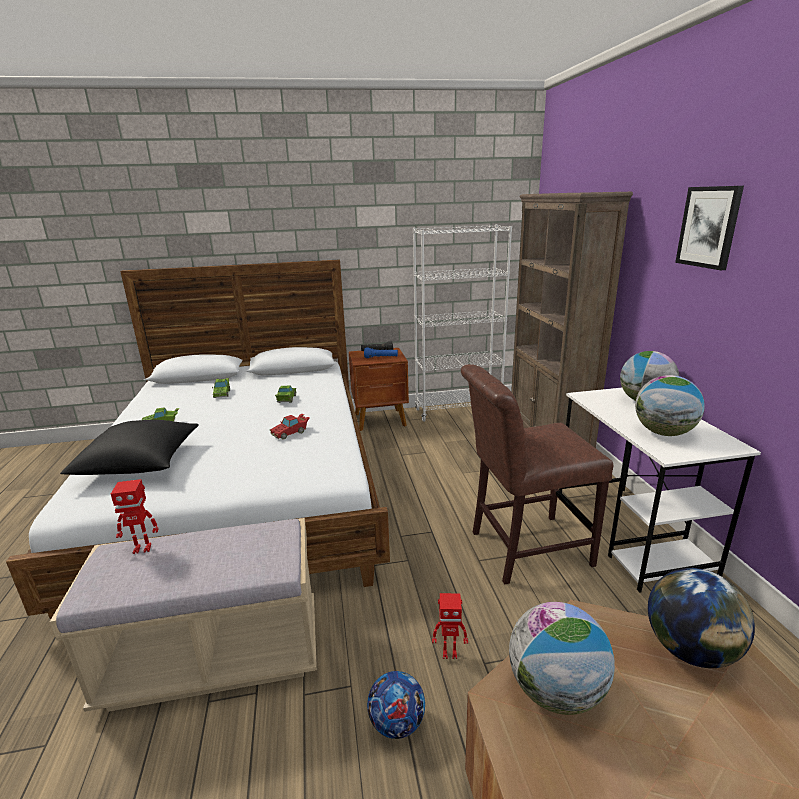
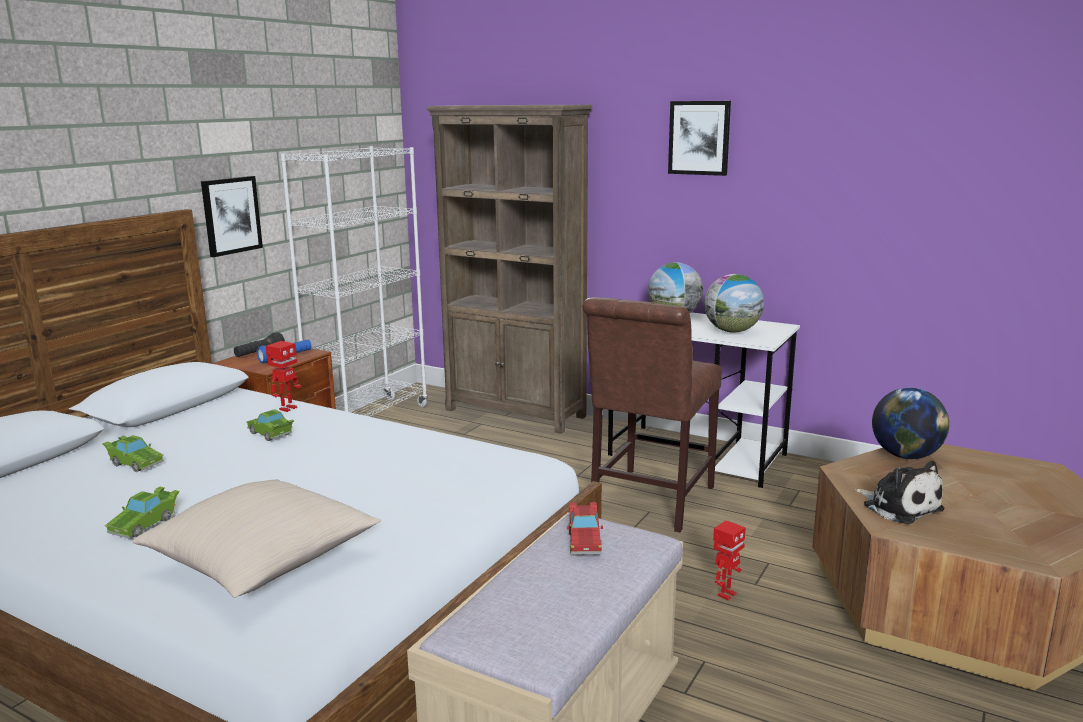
camera: 50 degrees left, 5 degrees down
(139, 463) = (262, 560): black pillow -> beige pillow
(143, 548) = (493, 606): toy robot -> toy robot (287, 408)
(291, 433) = (381, 457): red toy car -> red toy car (584, 540)
(373, 265) = (231, 215): none -> picture
(397, 723) = (772, 653): football -> none
(555, 691) = (899, 506): globe -> plush toy

